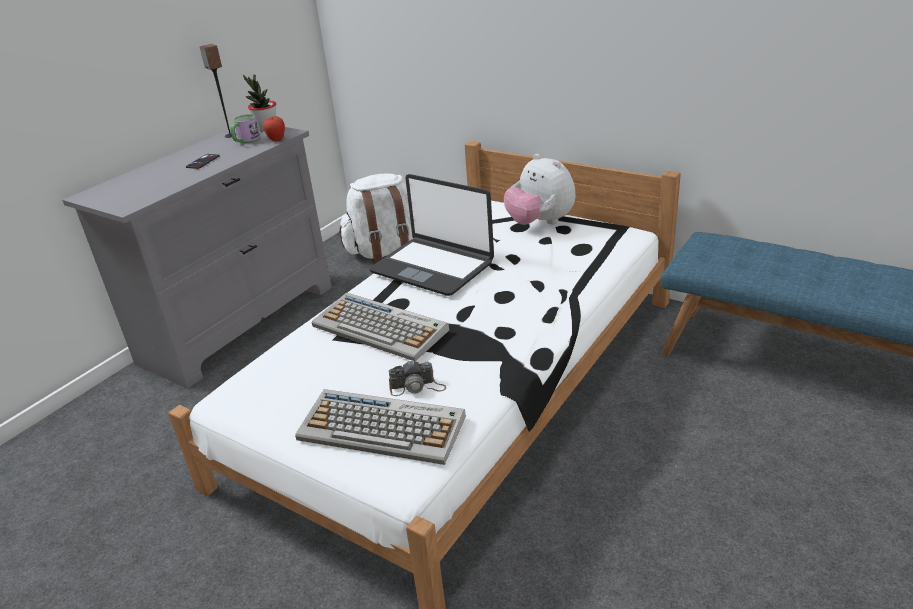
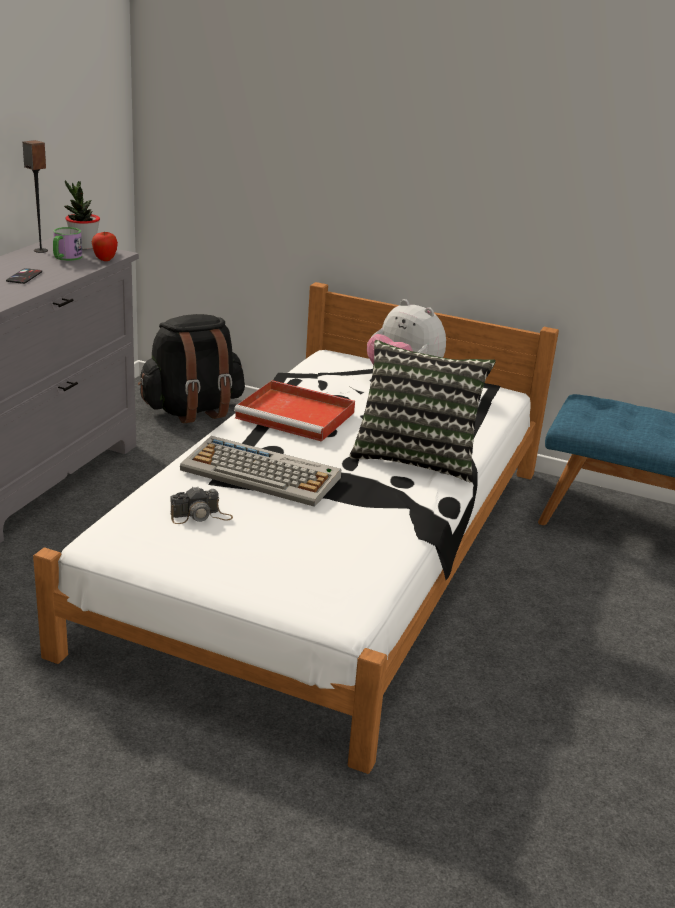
camera: 15 degrees left, 5 degrees down
(383, 427) = (303, 568): keyboard -> none
(386, 252) = (193, 410): white backpack -> black backpack
(417, 387) = (325, 531): camera -> camera (201, 516)
(433, 267) = (297, 415): laptop -> red tray
(526, 306) = (416, 457): none -> pillow

